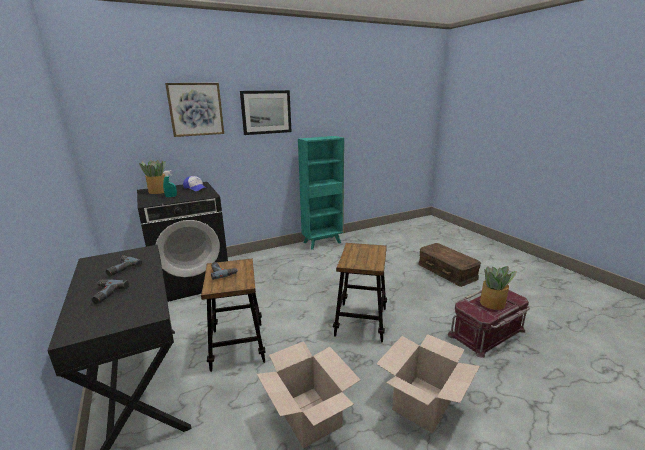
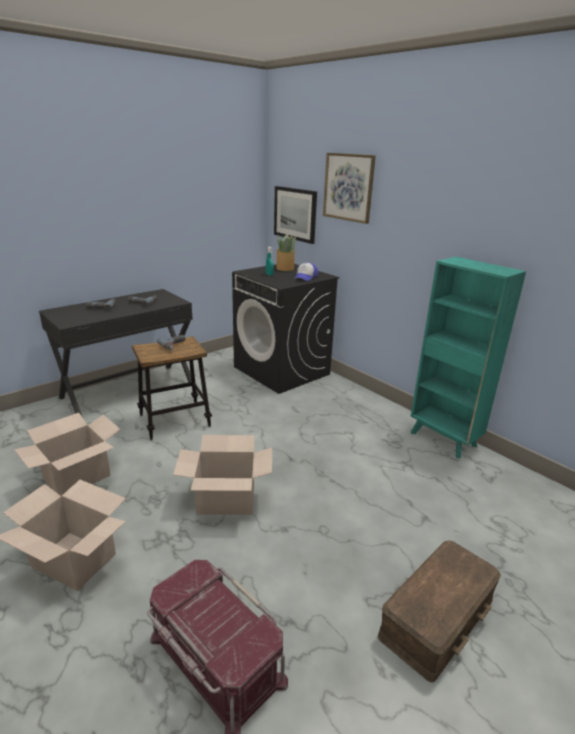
camera: 75 degrees right, 5 degrees up
(266, 112) = (424, 204): picture -> picture (295, 214)
(361, 321) = (226, 499): stool -> cardboard box
(493, 303) = (212, 617): potted plant -> none

